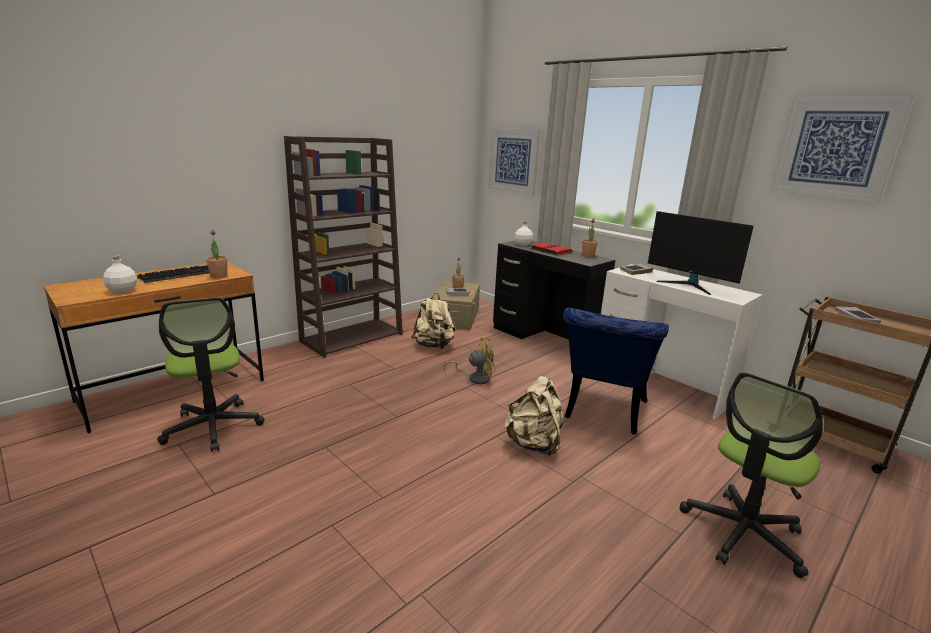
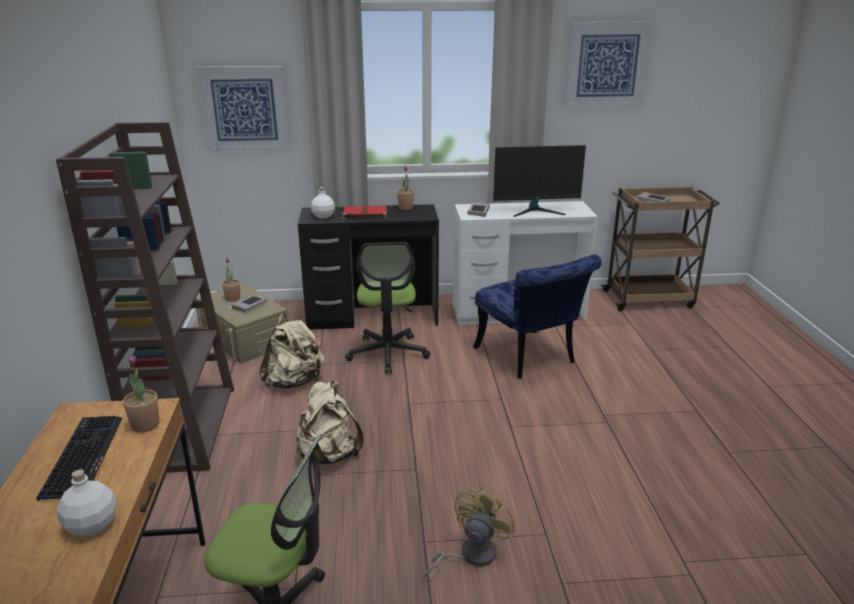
camera: 50 degrees left, 5 degrees up
(475, 378) = (397, 390): yellow fan -> yellow fan (470, 555)
(533, 444) = (542, 414): beige backpack -> beige backpack (328, 455)
(743, 533) = (711, 387): office chair -> office chair (388, 353)

